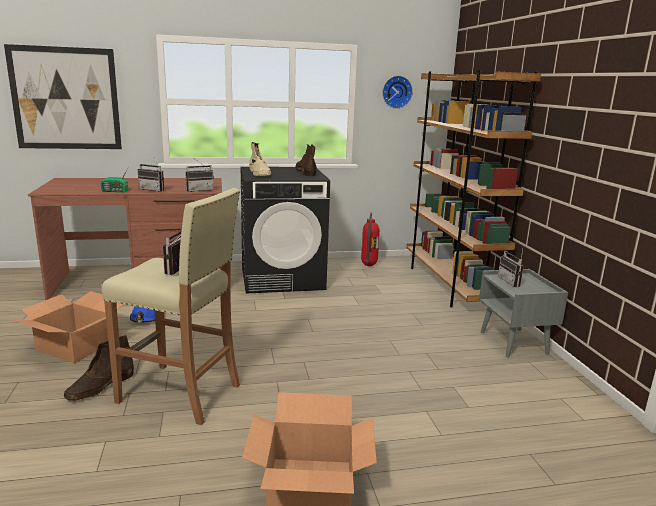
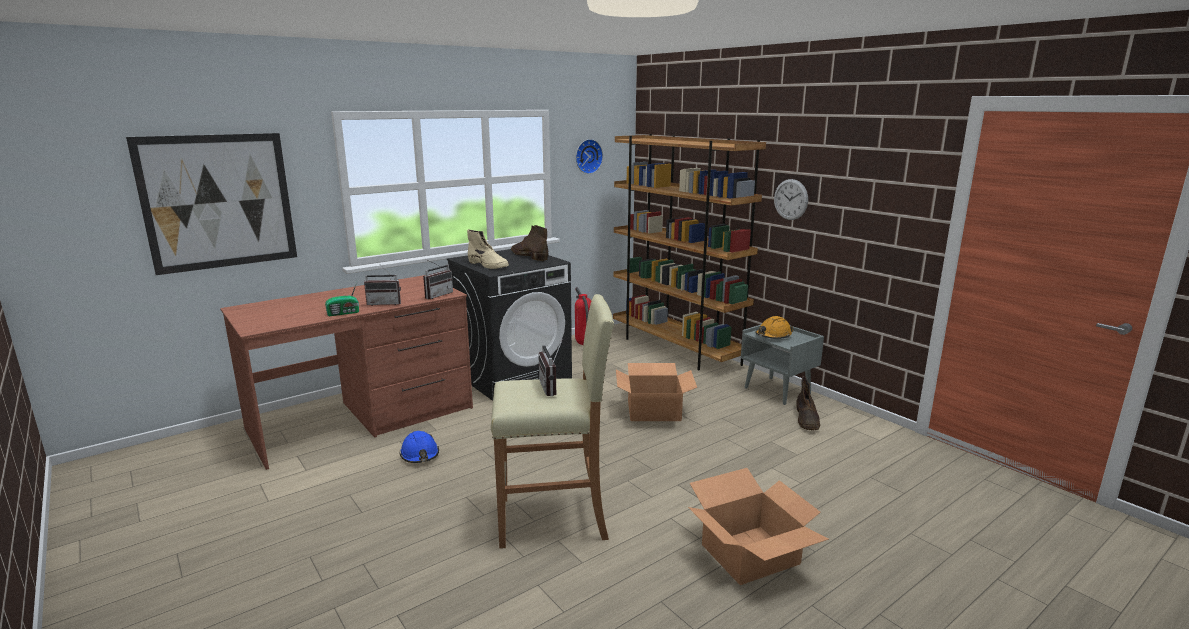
camera: 25 degrees left, 0 degrees up
(76, 345) = (377, 507): cardboard box -> cardboard box (653, 410)
(100, 387) = (464, 539): brown boot -> brown boot (807, 420)
(512, 282) = (773, 336): radio -> orange hard hat
(557, 137) = (790, 199): none -> wall clock

